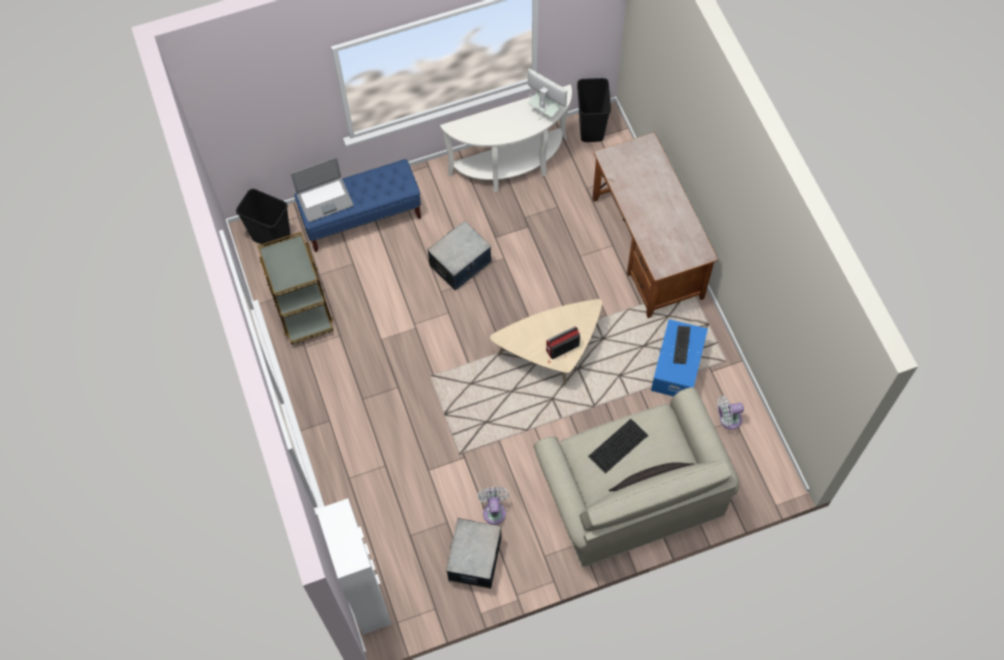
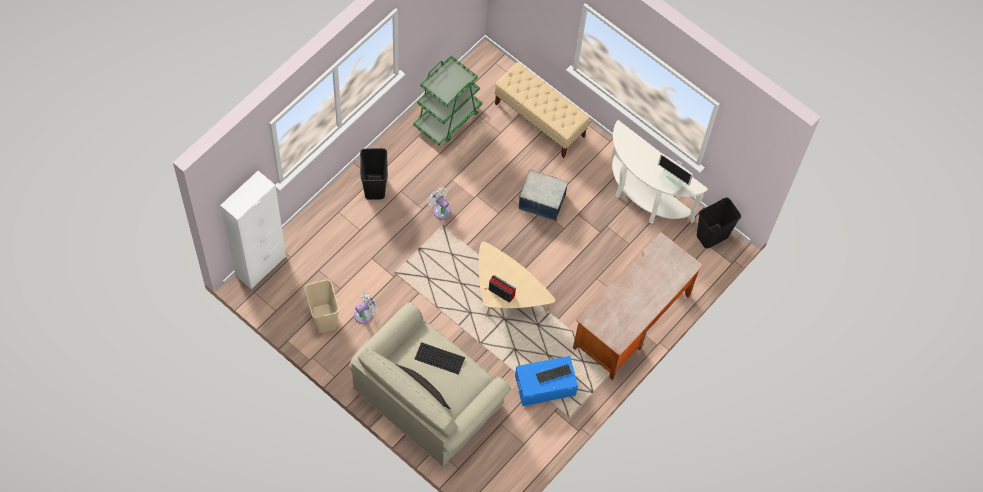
camera: 55 degrees right, 0 degrees up
(271, 238) = (489, 71): black trash can -> black trash can (374, 187)
(302, 307) = (447, 118): brown cart -> green cart
(324, 199) = (523, 82): laptop -> none
(362, 218) = (540, 120): blue bench -> beige bench
(474, 559) = (323, 318): storage box -> beige trash can
(544, 112) = (672, 182): monitor -> monitor turned 120 degrees clockwise
(728, 419) = (522, 439): white fan -> white fan (440, 210)

